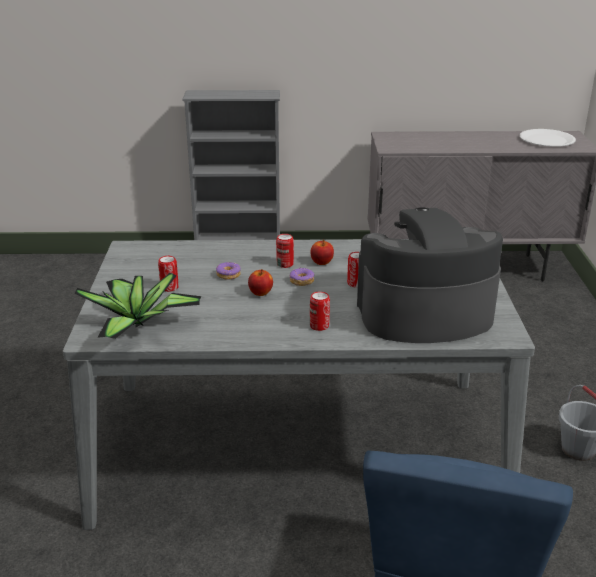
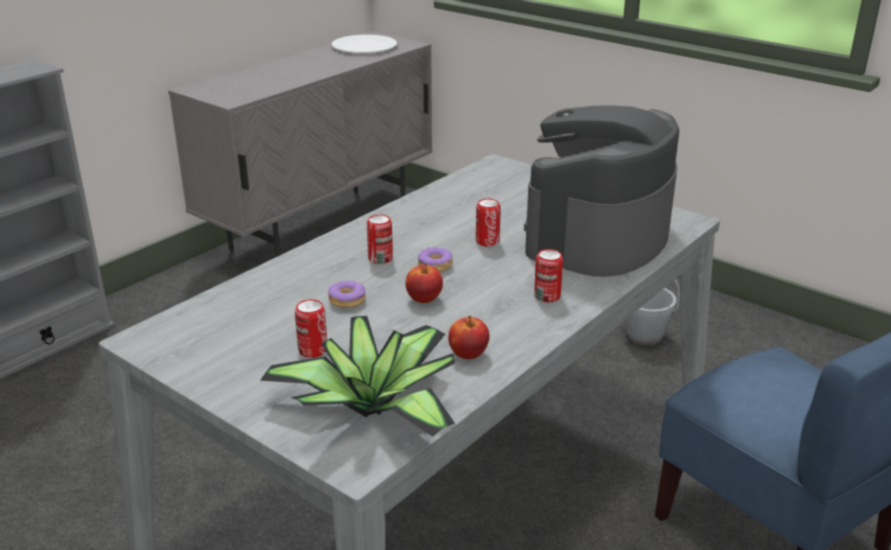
camera: 50 degrees left, 0 degrees up
(321, 262) = (412, 239): apple -> apple (468, 354)

